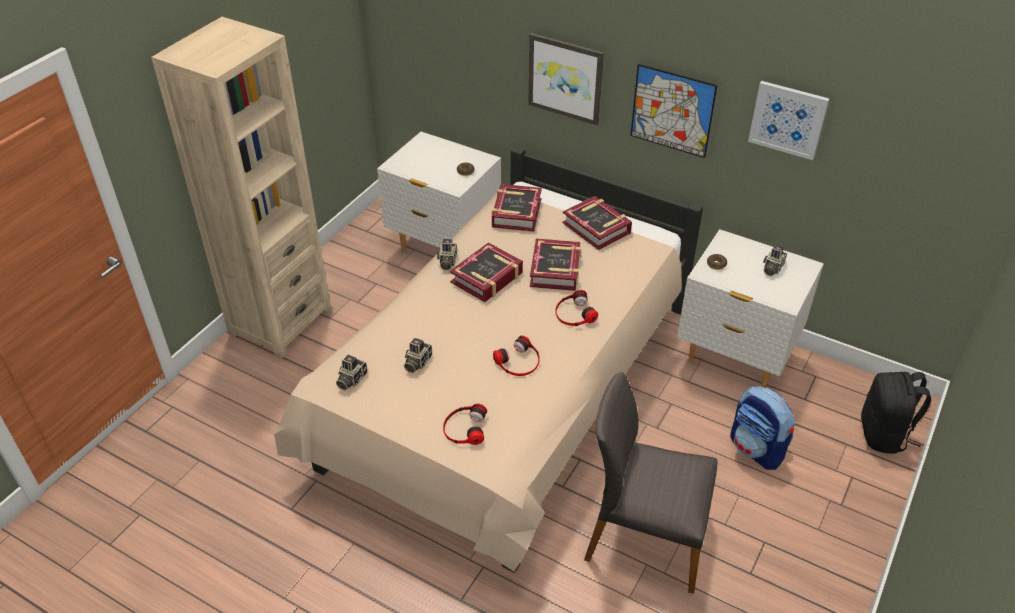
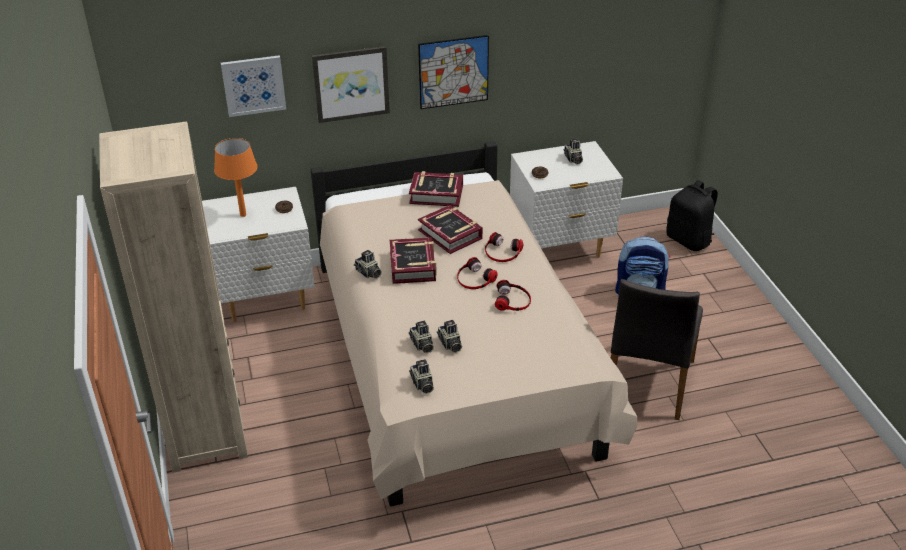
camera: 45 degrees left, 5 degrees down
(397, 348) = (421, 345): none -> camera
(432, 159) = (243, 214): none -> orange table lamp
(464, 428) = (540, 359): headphones -> headphones (474, 279)
(516, 213) = (367, 215): book -> none
(645, 537) = (647, 382): grey chair -> grey chair turned 45 degrees counterclockwise
(788, 119) = (547, 39): picture -> picture (253, 85)

